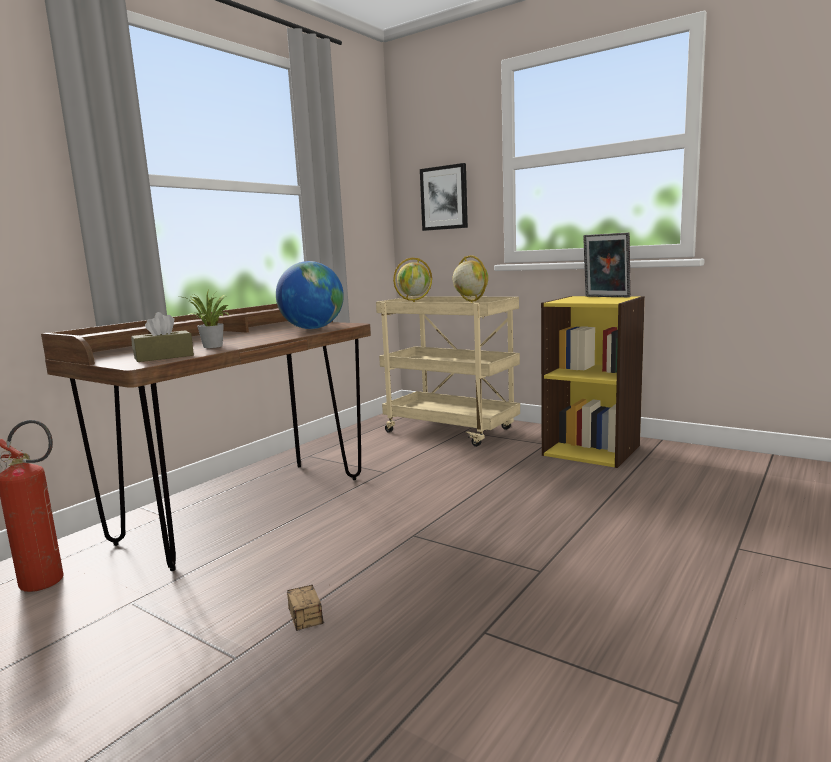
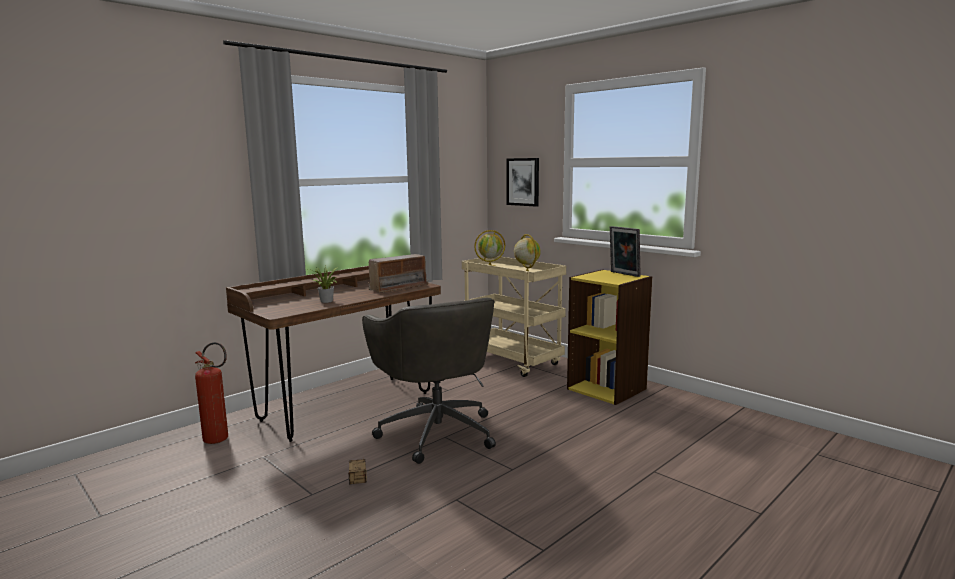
camera: 10 degrees right, 0 degrees up
(164, 357) = (293, 309): brown tissue box -> none
(312, 329) = (398, 288): globe -> radio
(397, 529) = (436, 431): none -> grey office chair

